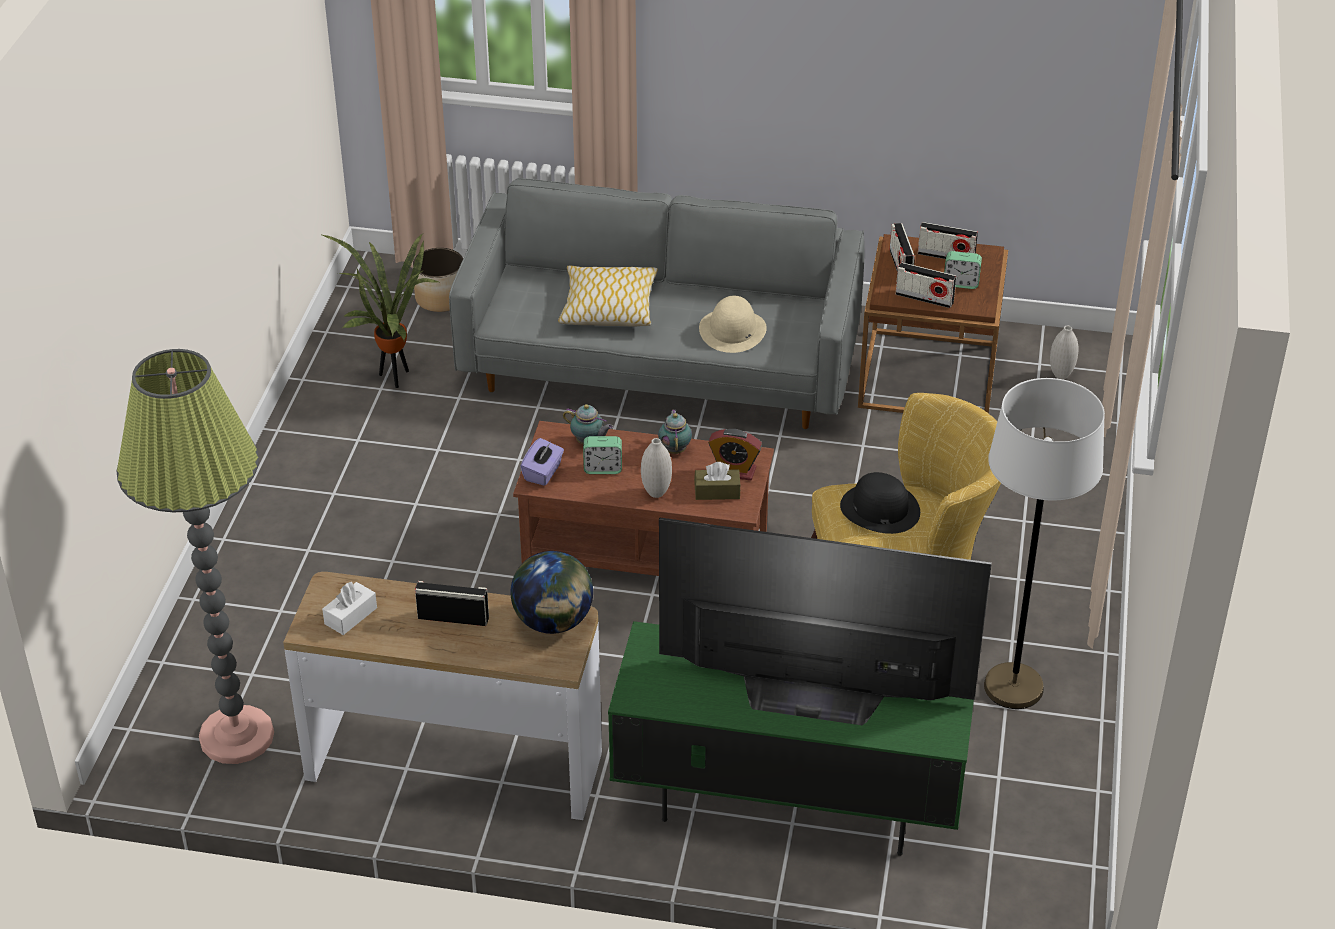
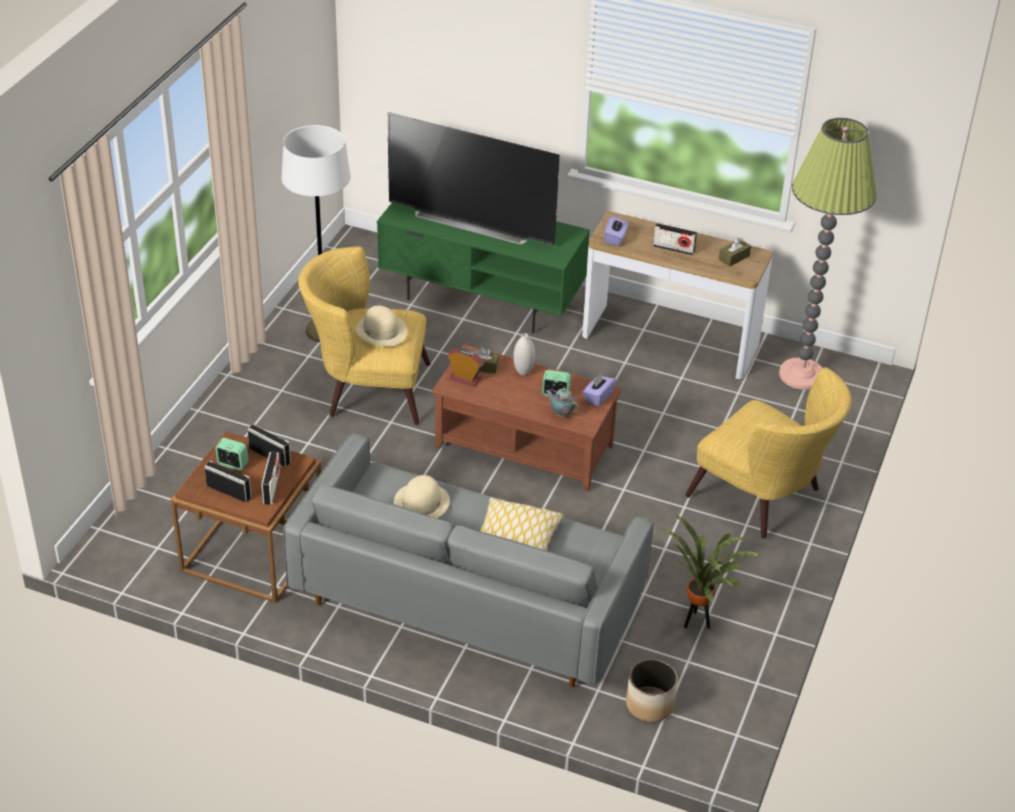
camera: 170 degrees left, 0 degrees up
(307, 529) = (764, 499): none -> yellow armchair
(350, 616) = (734, 258): white tissue box -> brown tissue box
(553, 622) = (615, 238): globe -> purple tissue box
(675, 449) = (501, 400): teapot -> none
(879, 509) = (381, 330): black hat -> beige hat
(1061, 375) = (147, 534): white vase -> none

